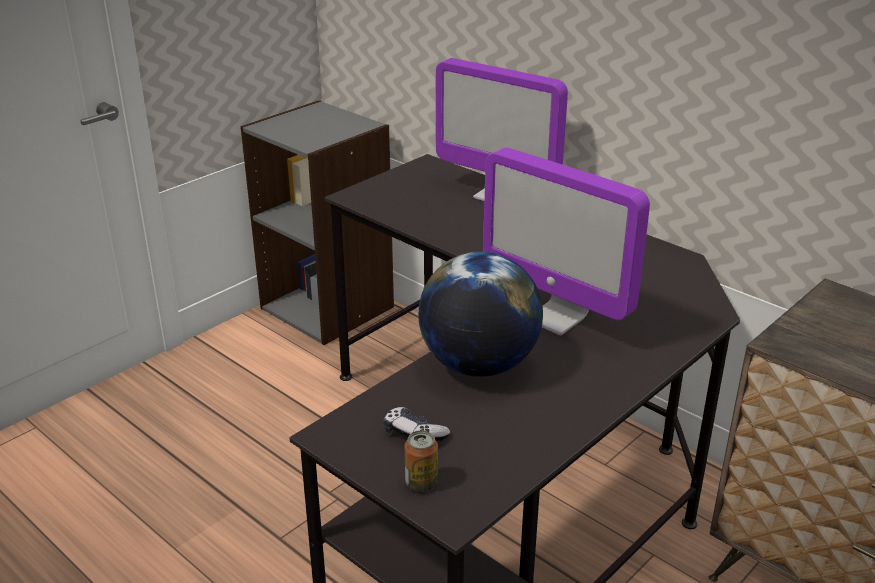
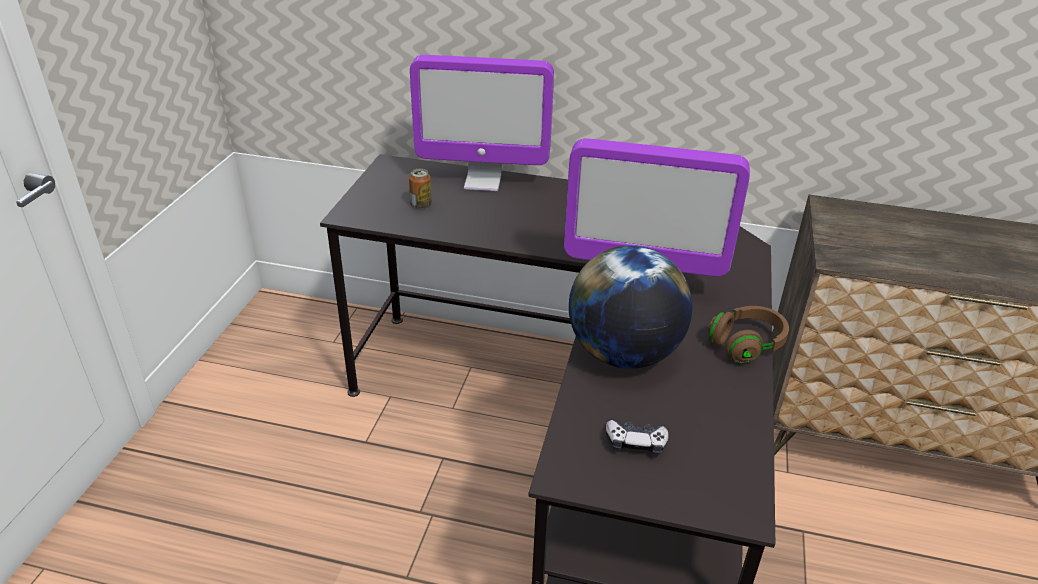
camera: 30 degrees left, 5 degrees up
(328, 307) = (285, 327): grey bookcase -> none
(421, 483) = (687, 490): can -> can (421, 205)
(609, 394) = (746, 345): none -> brown headphones

